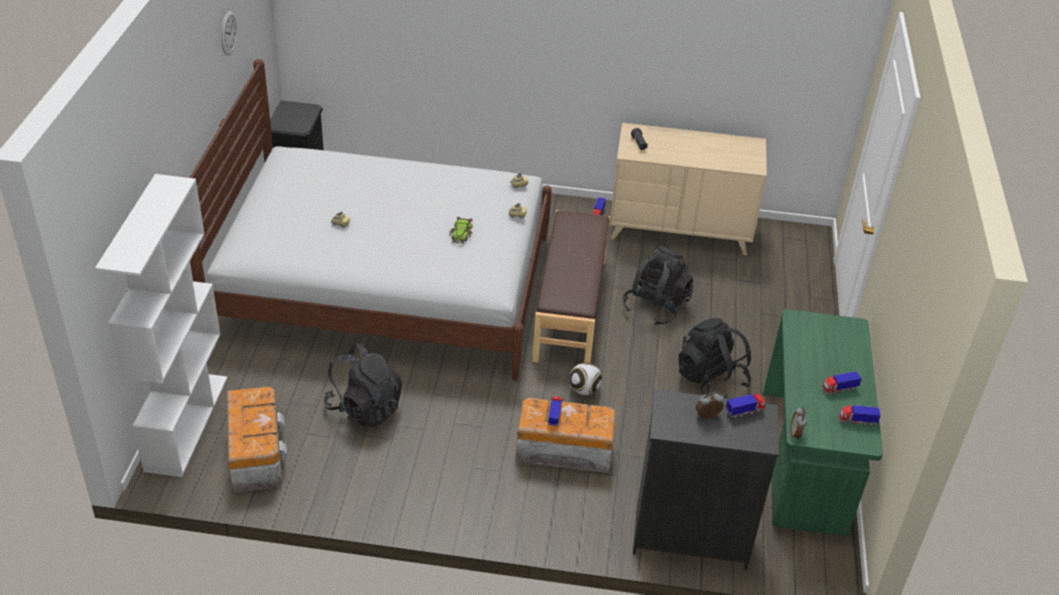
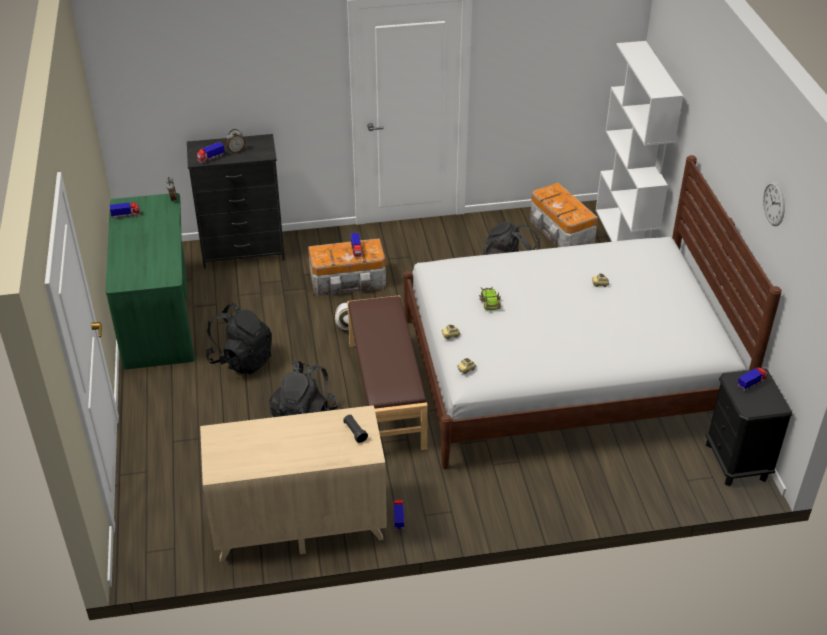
camera: 165 degrees right, 0 degrees up
(839, 389) = (137, 233): toy truck -> toy truck (751, 384)

